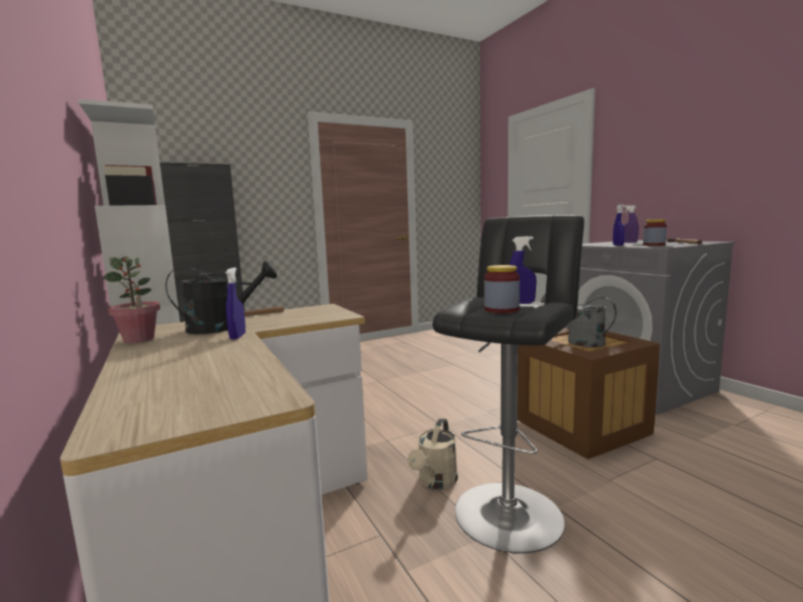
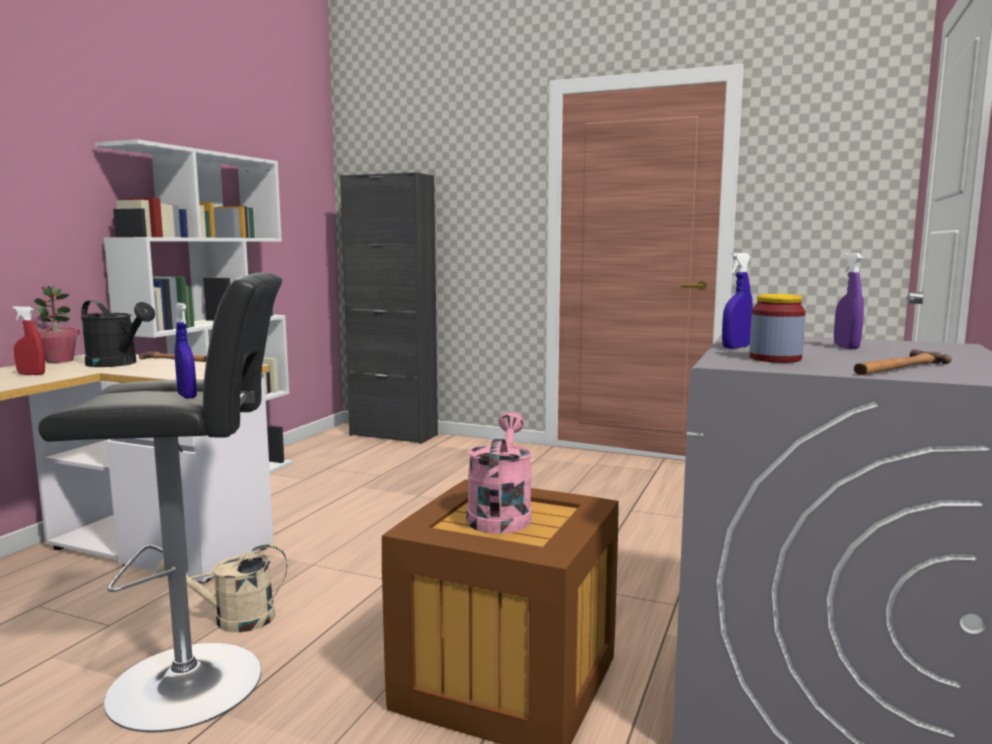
camera: 50 degrees right, 0 degrees up
(200, 347) = (31, 374): none -> red spray bottle
(237, 336) = (76, 373): blue spray bottle -> none
(501, 310) = (125, 395): jar -> none
(578, 341) = (500, 515): grey watering can -> pink watering can

